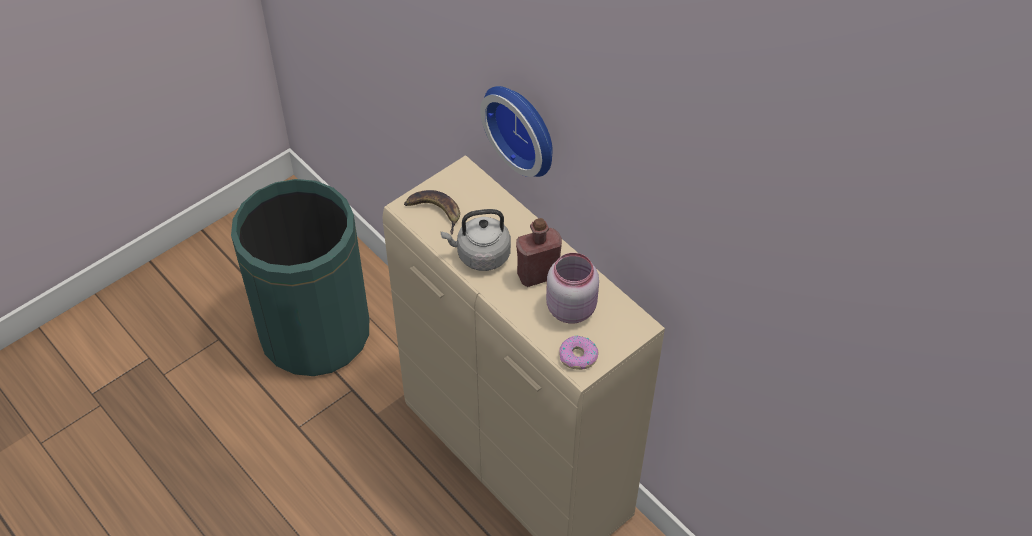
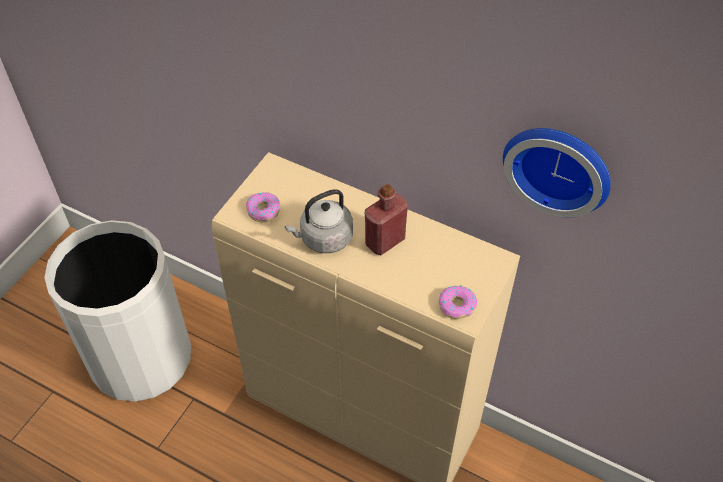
camera: 20 degrees left, 0 degrees up
(315, 333) = (141, 359): green trash can -> white trash can
(435, 211) = (263, 210): banana -> donut
(524, 127) = (335, 104): wall clock -> wall clock (559, 166)
(571, 307) = (429, 262): pink jar -> none

